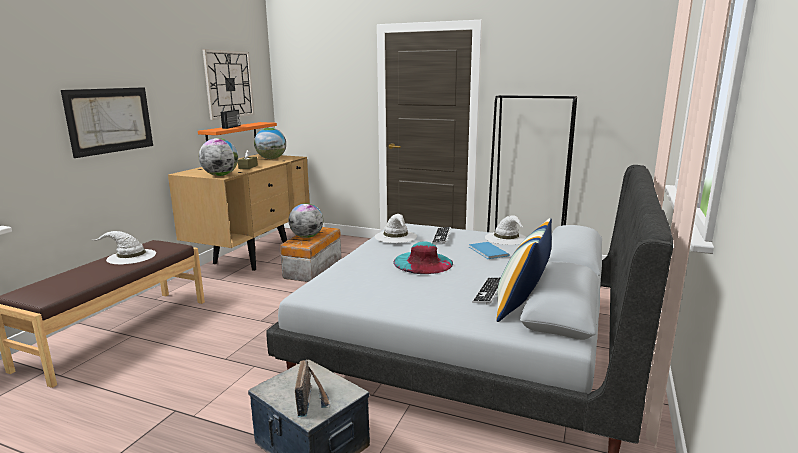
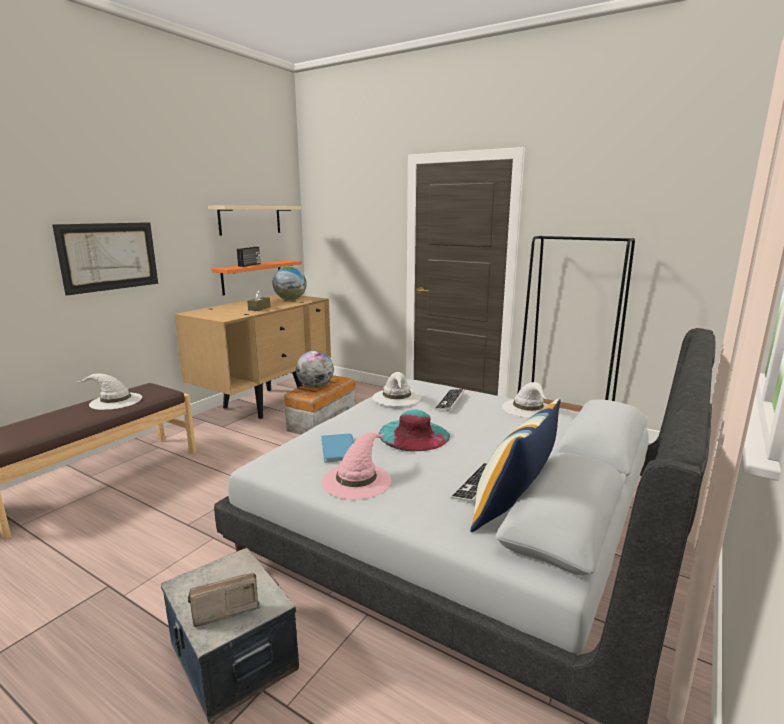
camera: 10 degrees right, 0 degrees up
(220, 175) = (224, 317): globe -> none
(229, 84) = (250, 220): wall clock -> beige shelf
(312, 400) = (223, 610): radio -> radio turned 120 degrees counterclockwise
(392, 297) = (356, 480): none -> pink hat
(487, 252) = (498, 426): blue book -> blue book (337, 449)

